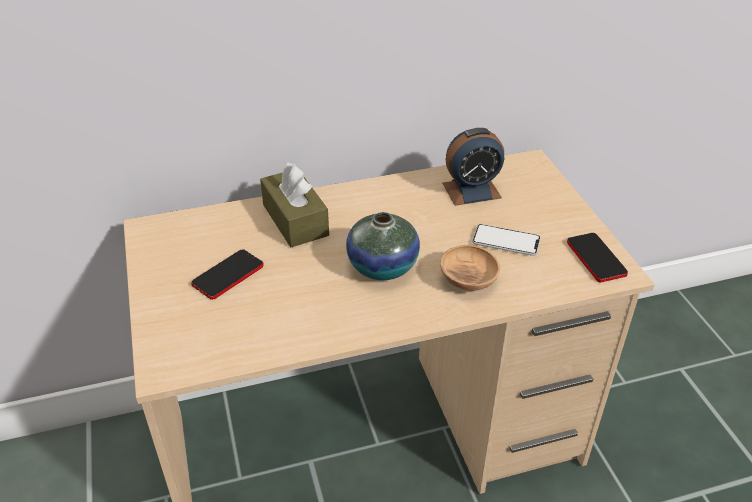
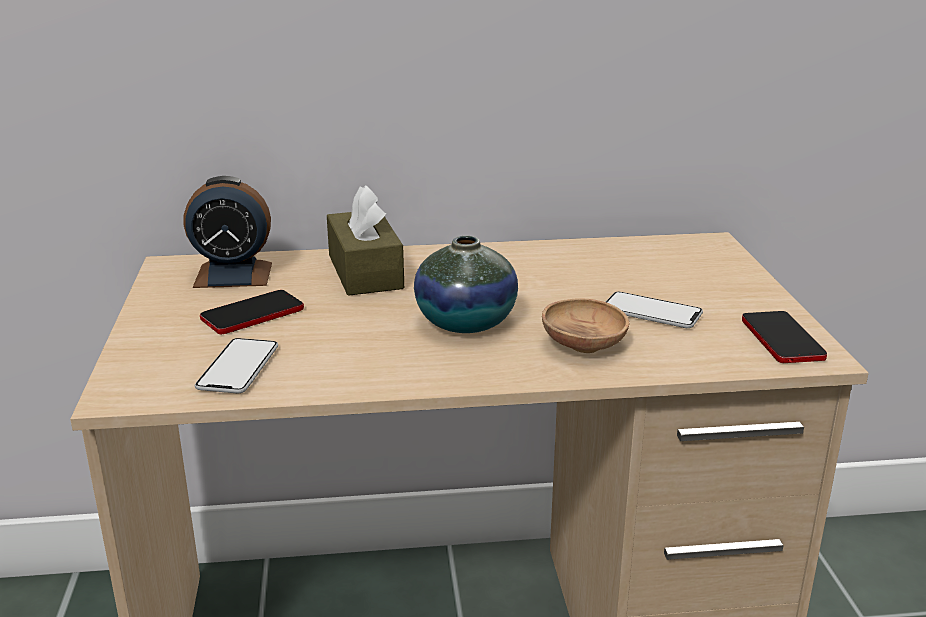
camera: 10 degrees right, 15 degrees down
(237, 332) = (238, 367): none -> phone
(471, 190) = (617, 262): alarm clock -> alarm clock (233, 275)

